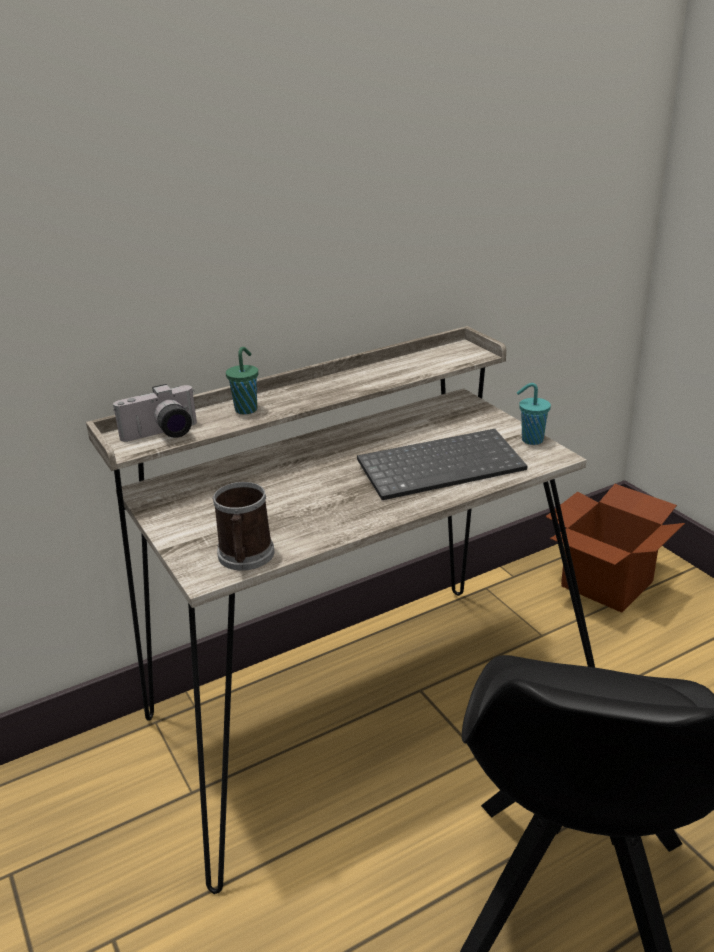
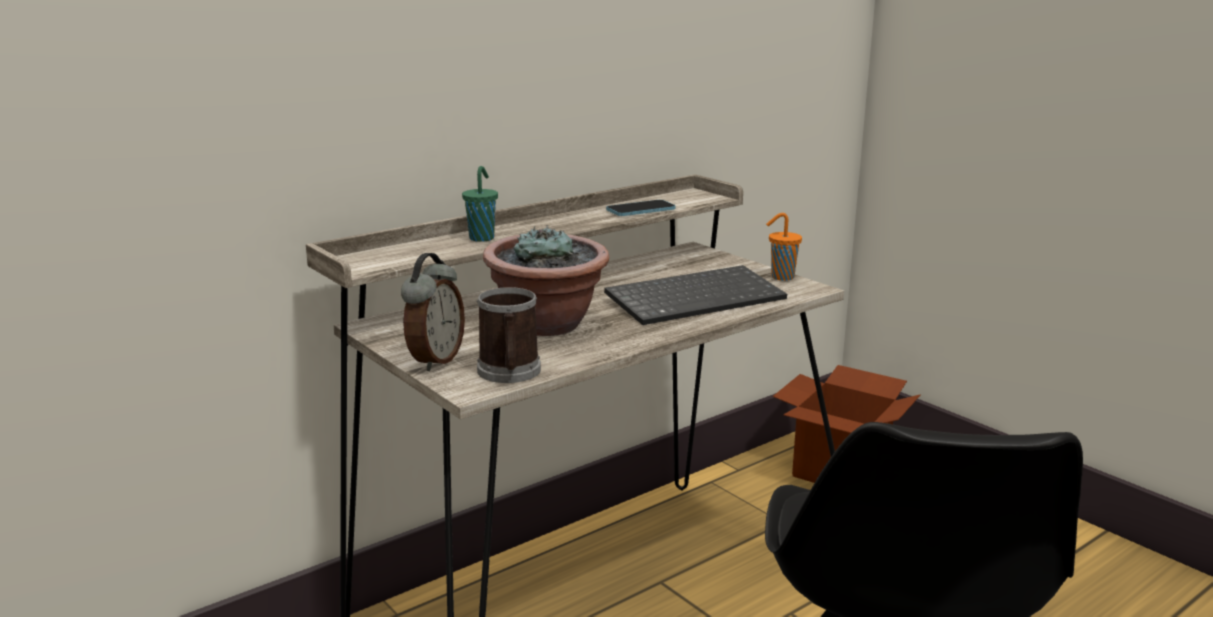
camera: 10 degrees left, 10 degrees down
(162, 435) = (395, 257): camera -> none
(186, 538) = (434, 360): none -> alarm clock
(297, 496) = (547, 325): none -> potted plant
(403, 372) = (640, 210): none -> phone
(530, 440) = (781, 277): turquoise cup -> orange cup

